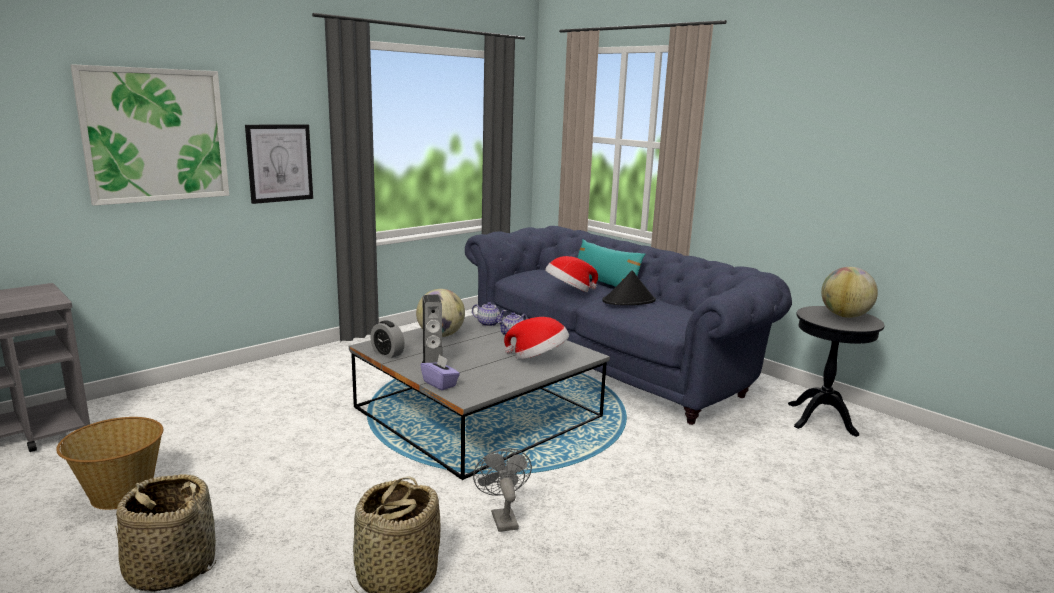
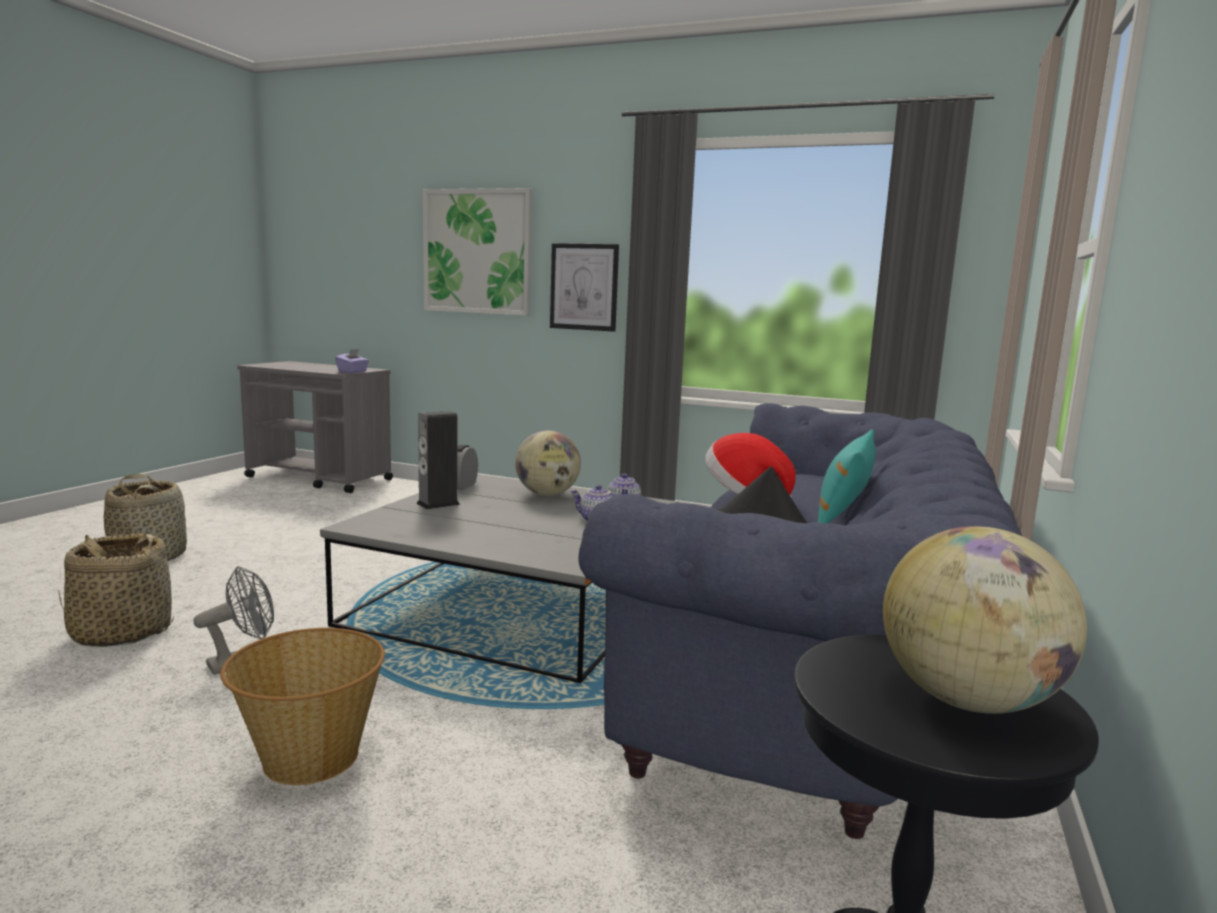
camera: 65 degrees right, 5 degrees down
(120, 494) = (260, 520): basket -> basket (309, 757)
(440, 384) = (388, 512): purple tissue box -> purple tissue box (353, 372)
(538, 358) = (523, 540): hat -> none

